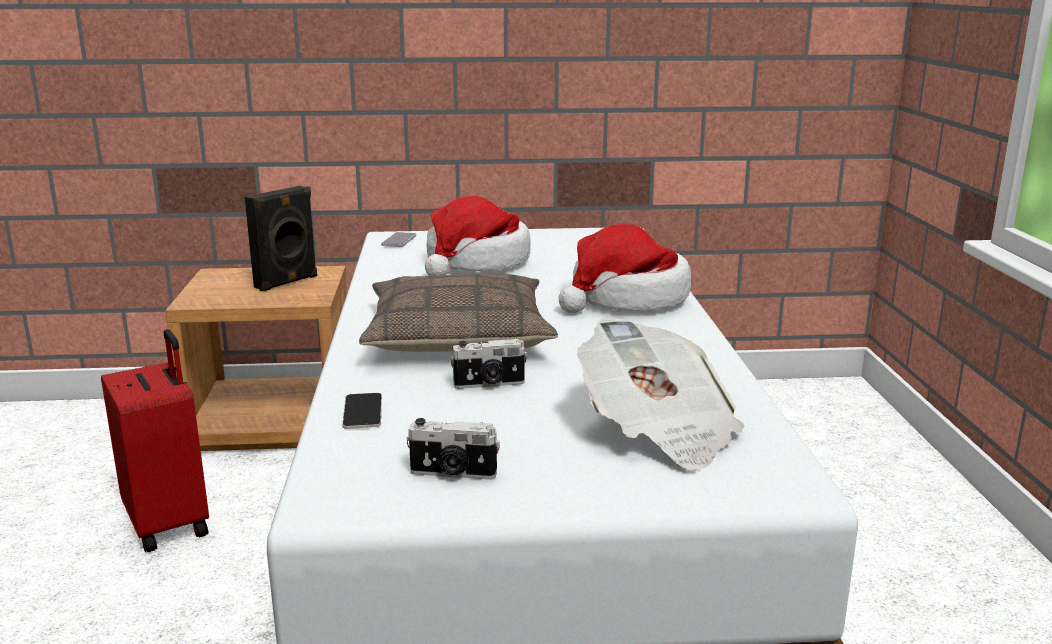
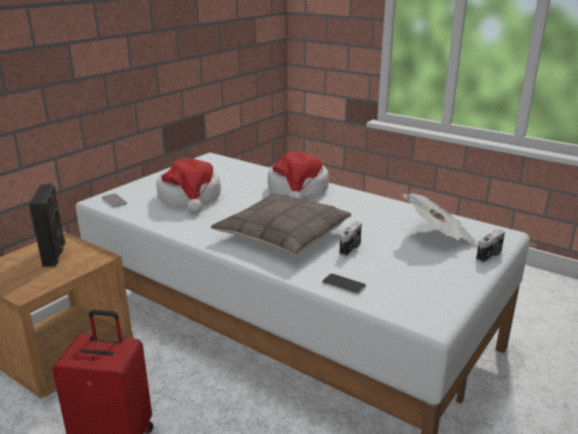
camera: 50 degrees left, 5 degrees up
(453, 473) = (431, 285): camera -> camera (490, 256)

